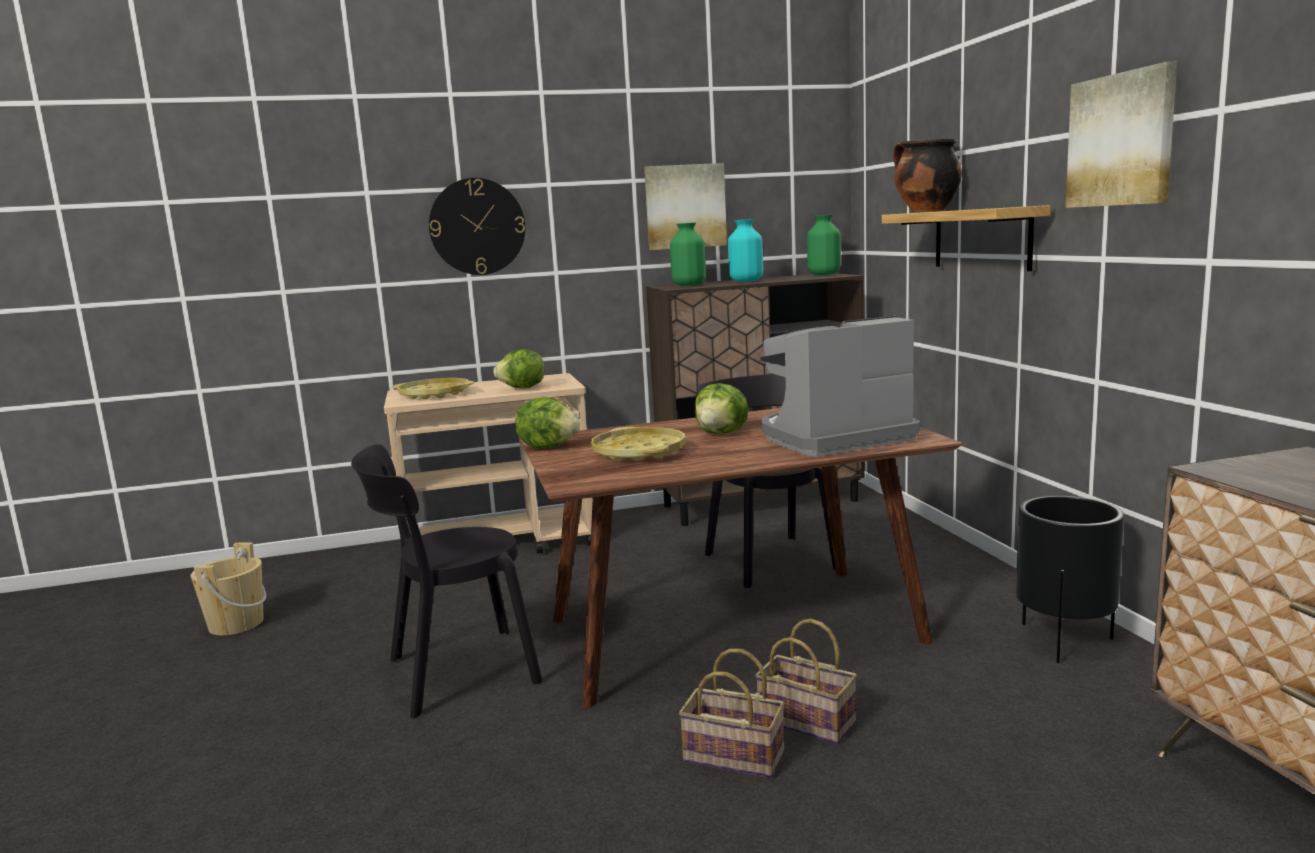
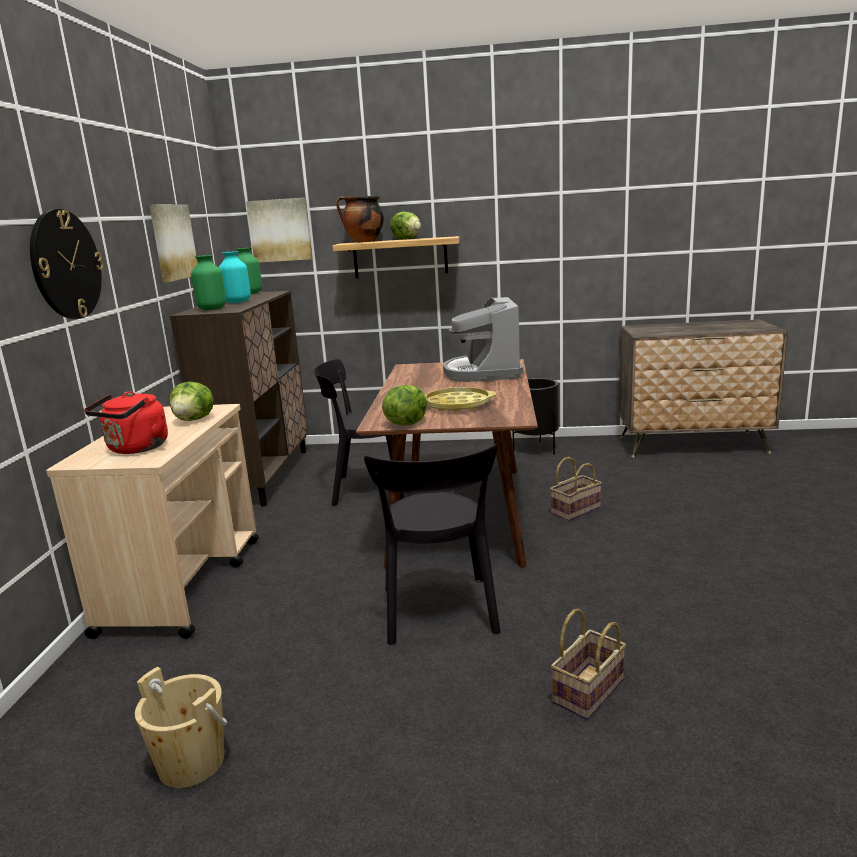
camera: 70 degrees left, 5 degrees up
(434, 394) = (136, 449): yellow tray -> red kettle
(722, 433) = (437, 388): lettuce -> lettuce (407, 239)
(731, 757) = (600, 532): basket -> basket (589, 693)
(1121, 140) = (507, 203): picture -> picture (280, 230)

